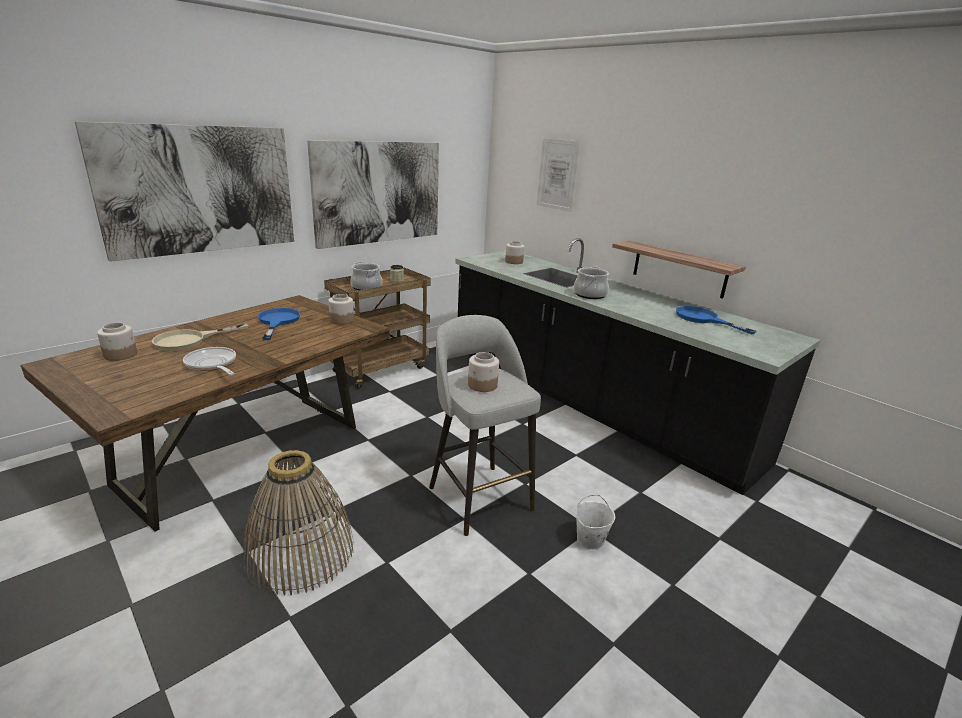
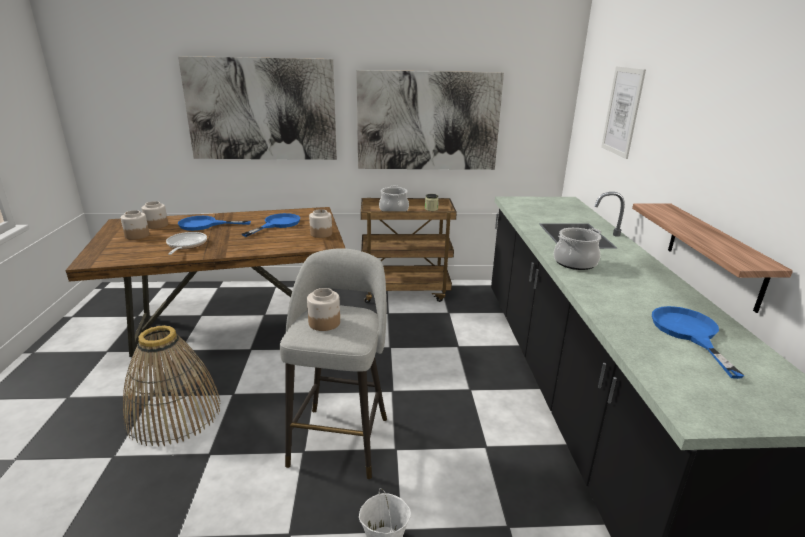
camera: 40 degrees right, 0 degrees up
(189, 340) = (205, 225): beige frying pan -> blue frying pan
(513, 262) = (553, 210): jar -> jar (137, 235)

